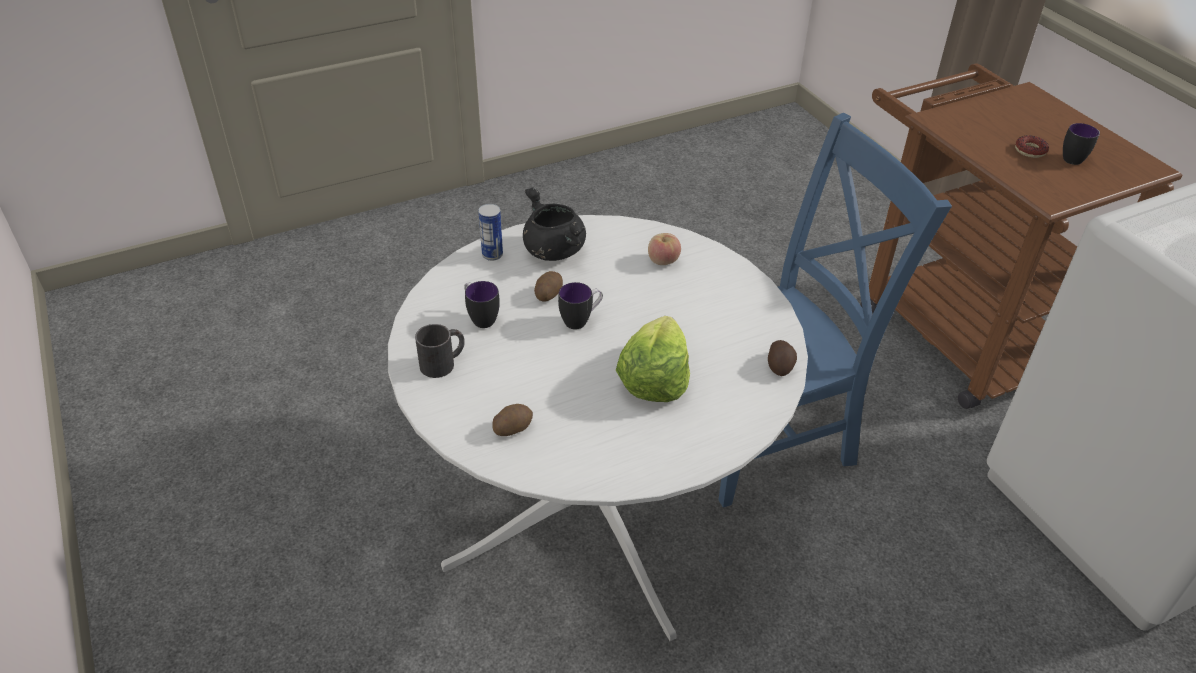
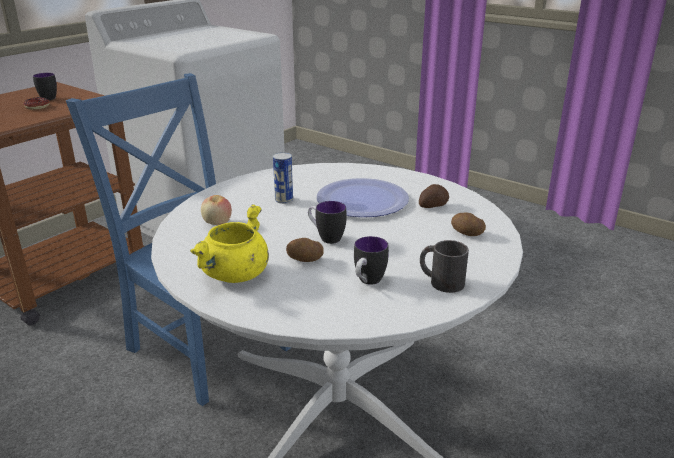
camera: 115 degrees left, 15 degrees down
(492, 255) = (266, 306): can -> can (284, 200)
(552, 250) = (235, 275): black cooking pot -> yellow cooking pot
(653, 379) = (362, 200): lettuce -> plate
(780, 365) = (308, 169): potato -> potato (432, 205)

